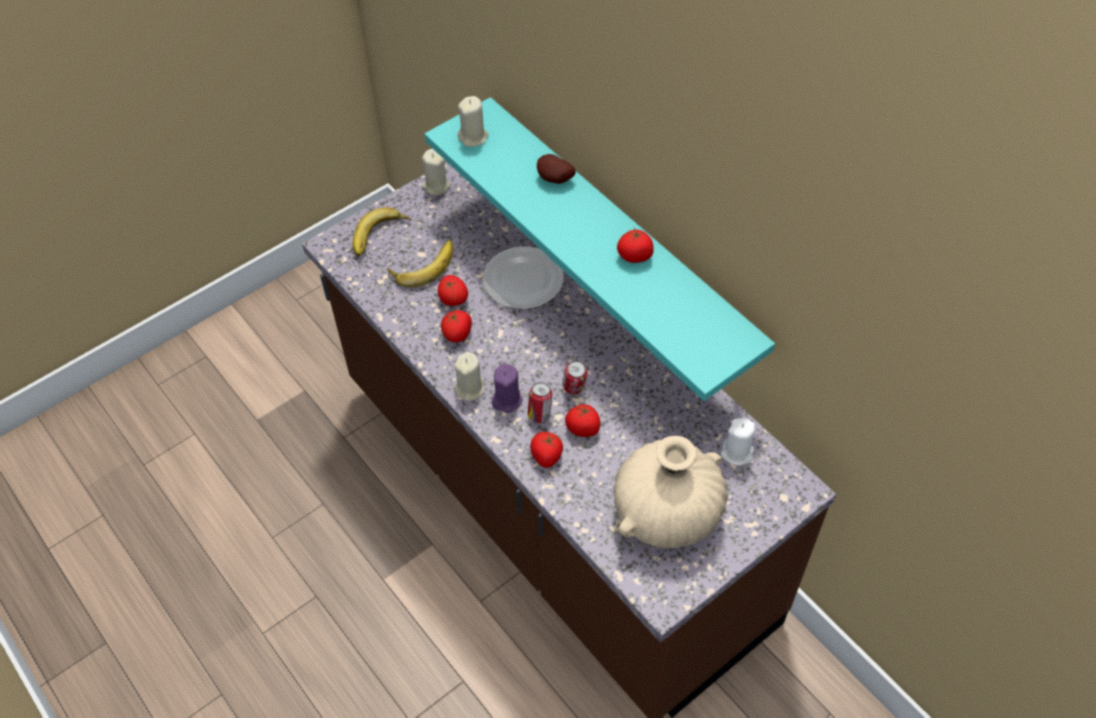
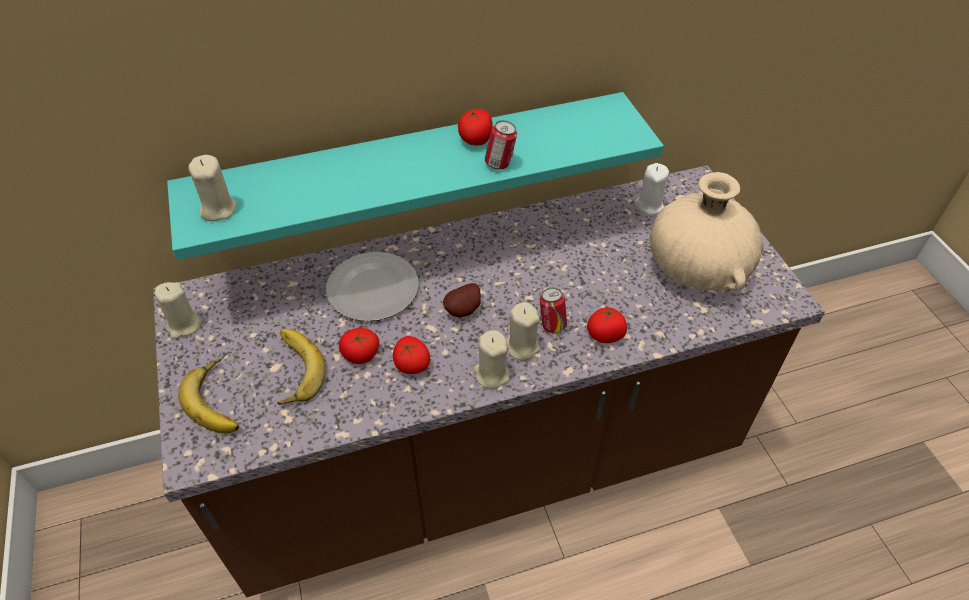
camera: 70 degrees left, 5 degrees down
(507, 400) = (521, 347): purple candle -> beige candle
(554, 180) = (335, 165): potato -> potato (465, 311)
(574, 389) = (532, 290): can -> can (500, 164)
(583, 428) = (583, 297): tomato -> none

